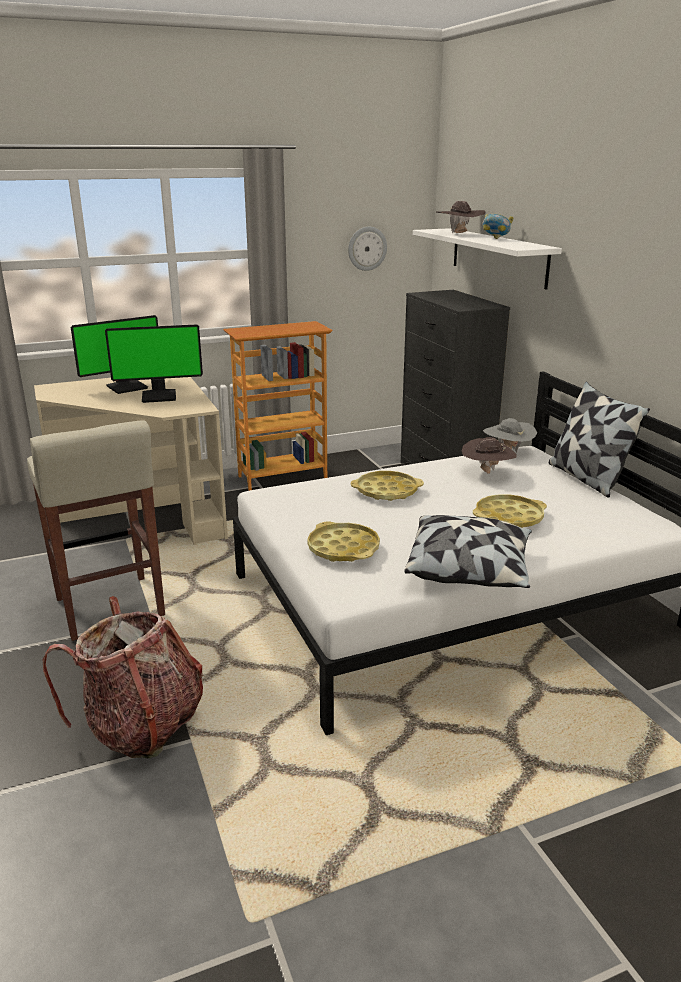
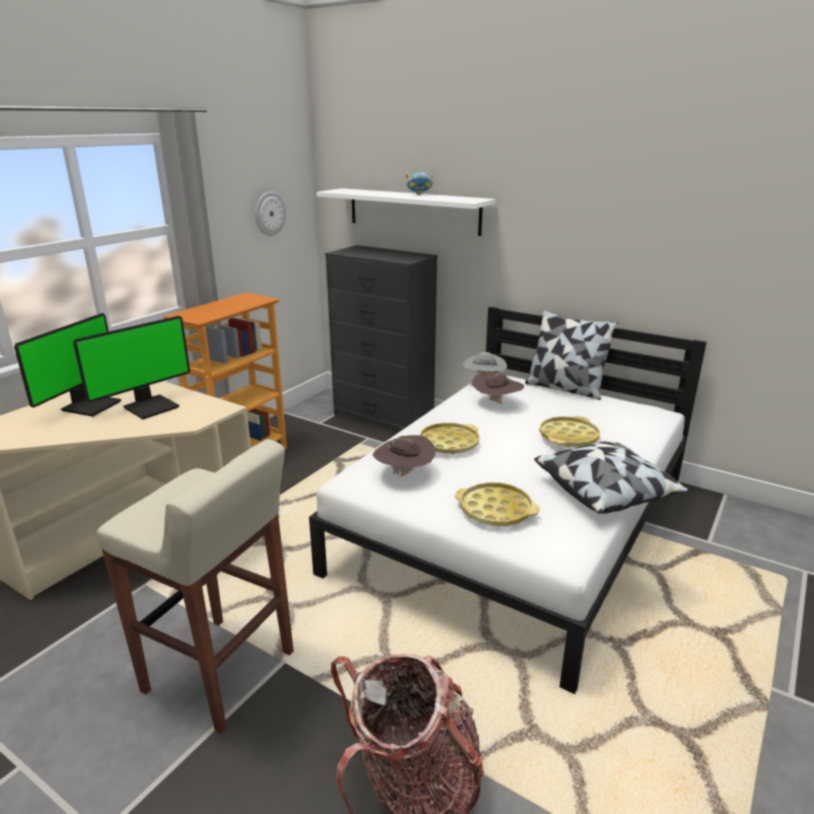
camera: 35 degrees left, 0 degrees up
(459, 234) = (372, 192): brown hat -> brown hat (404, 474)

